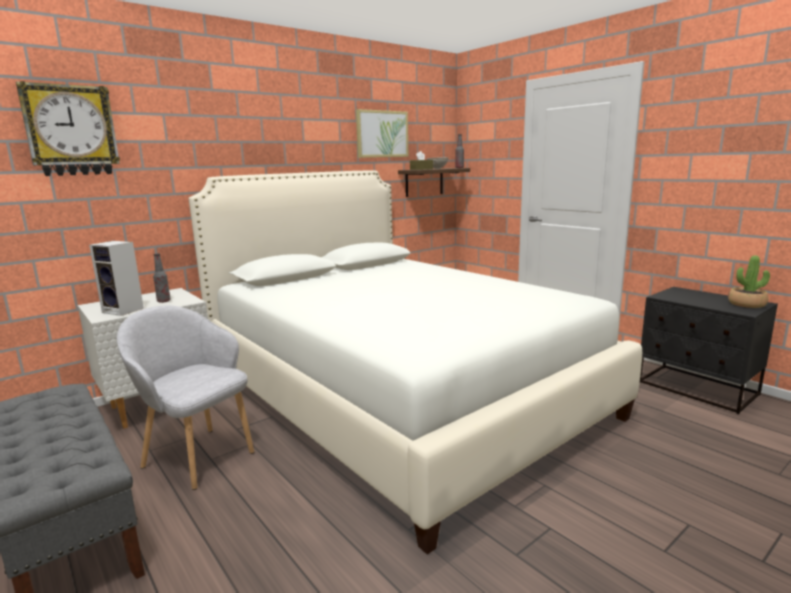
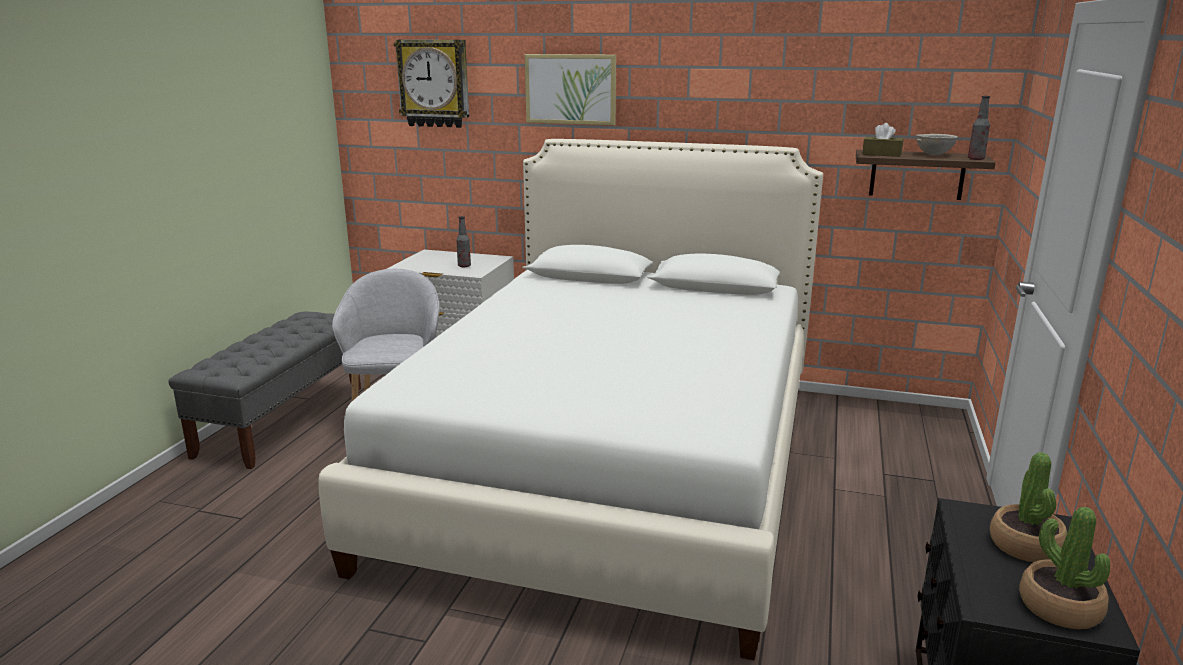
camera: 55 degrees right, 5 degrees up
(124, 310) = (425, 265): speaker -> none
(382, 134) = (830, 89): picture -> picture (570, 89)
(695, 296) = (1025, 546): none -> potted plant

